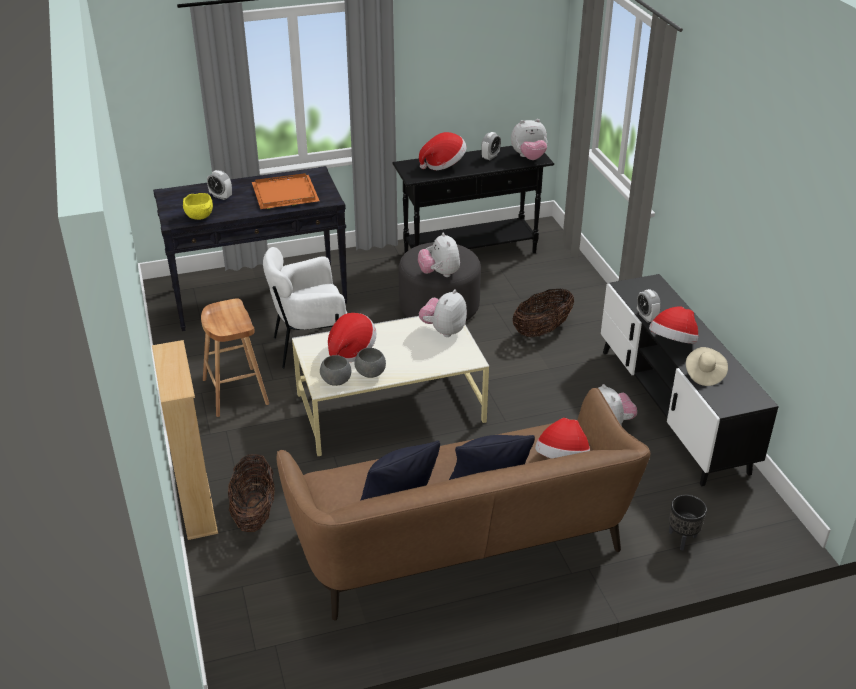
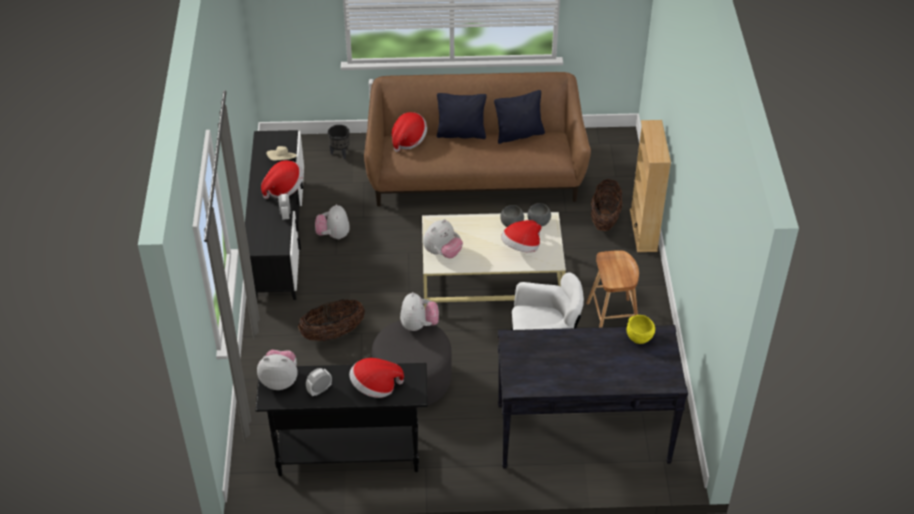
camera: 165 degrees left, 10 degrees up
(221, 196) = (618, 366): alarm clock -> none
(286, 193) = (552, 358): orange tray -> none

